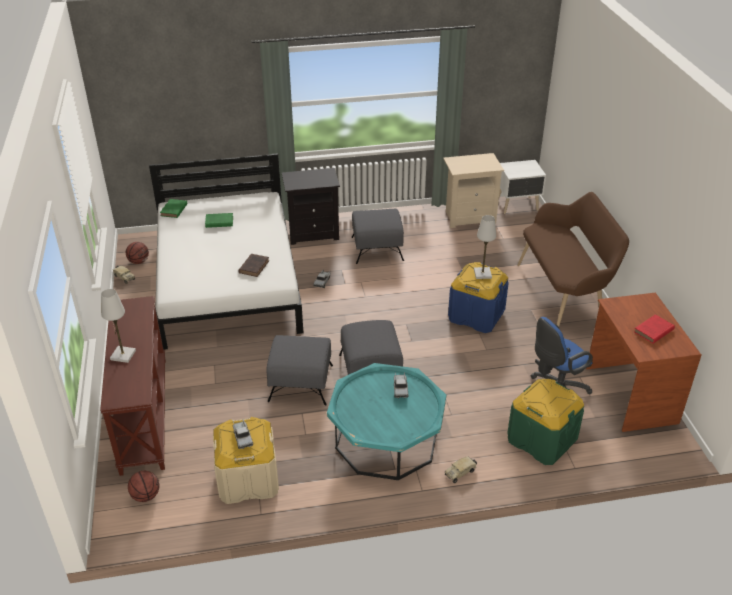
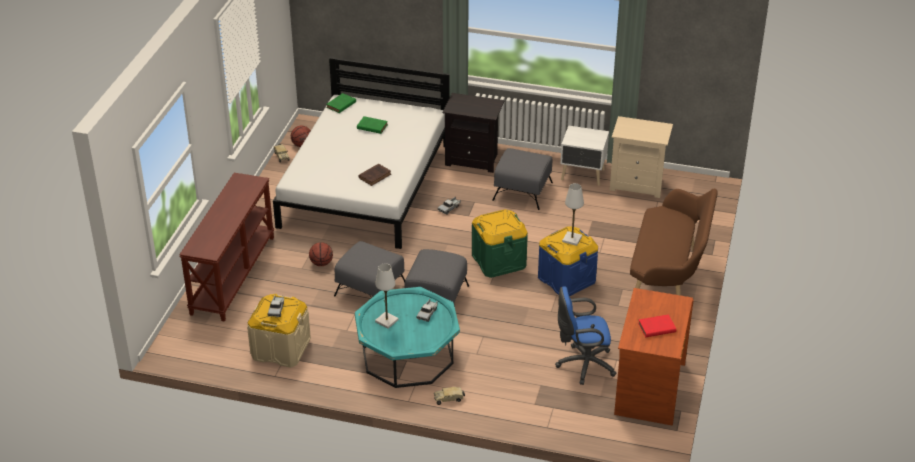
camera: 25 degrees right, 0 degrees up
(123, 355) = (218, 218): white table lamp -> white table lamp (386, 321)
(146, 496) = (200, 335): basketball -> basketball (321, 263)
(518, 206) = (698, 186): white nightstand -> white nightstand (583, 175)
(541, 439) = (537, 397): green storage box -> green storage box (498, 261)

